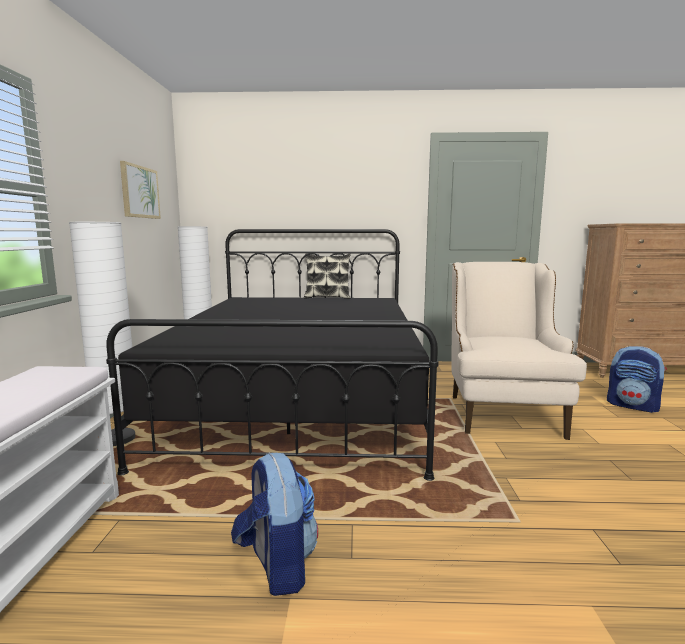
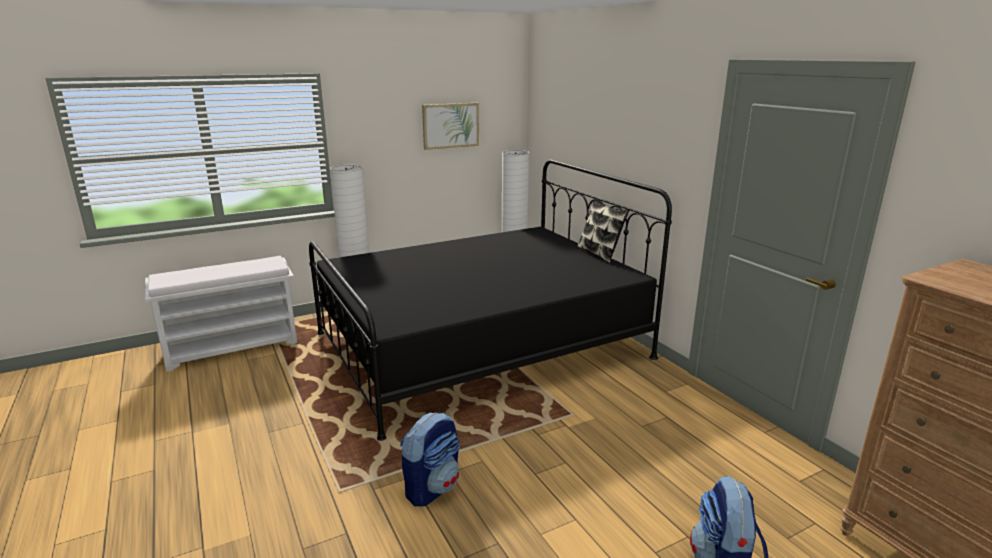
camera: 60 degrees right, 10 degrees up
(276, 566) = (252, 411): backpack -> backpack (432, 488)
(501, 410) = (574, 453): beige armchair -> none

